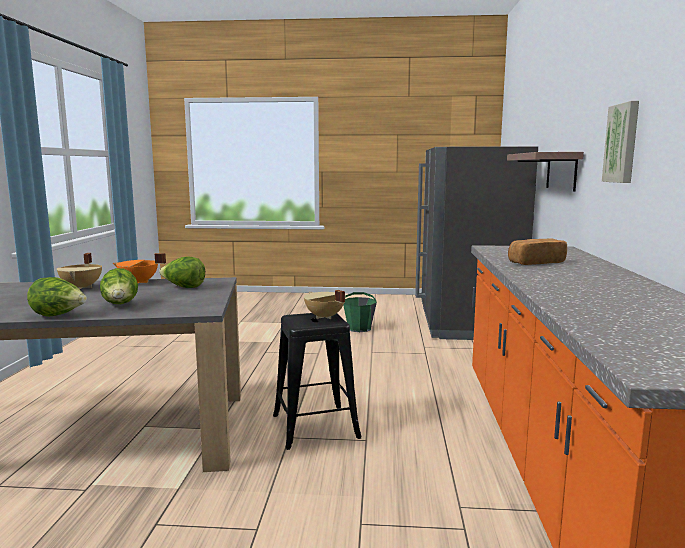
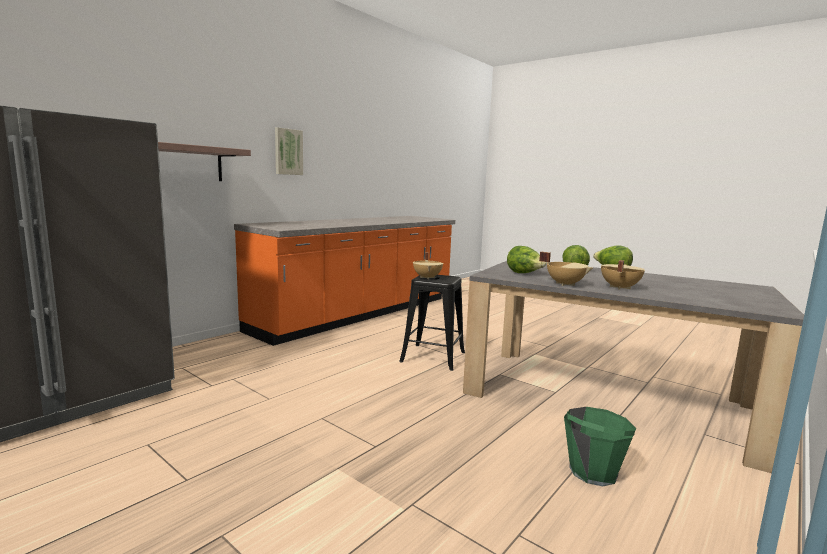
camera: 145 degrees left, 0 degrees up
(138, 282) = (565, 284): orange cooking pot -> beige cooking pot
(359, 328) = (174, 447): green bucket -> green bucket (592, 472)
(535, 262) = (326, 224): bread -> none

